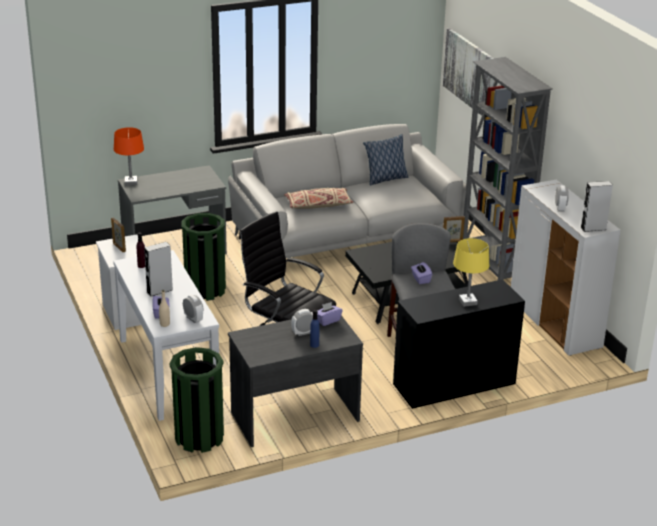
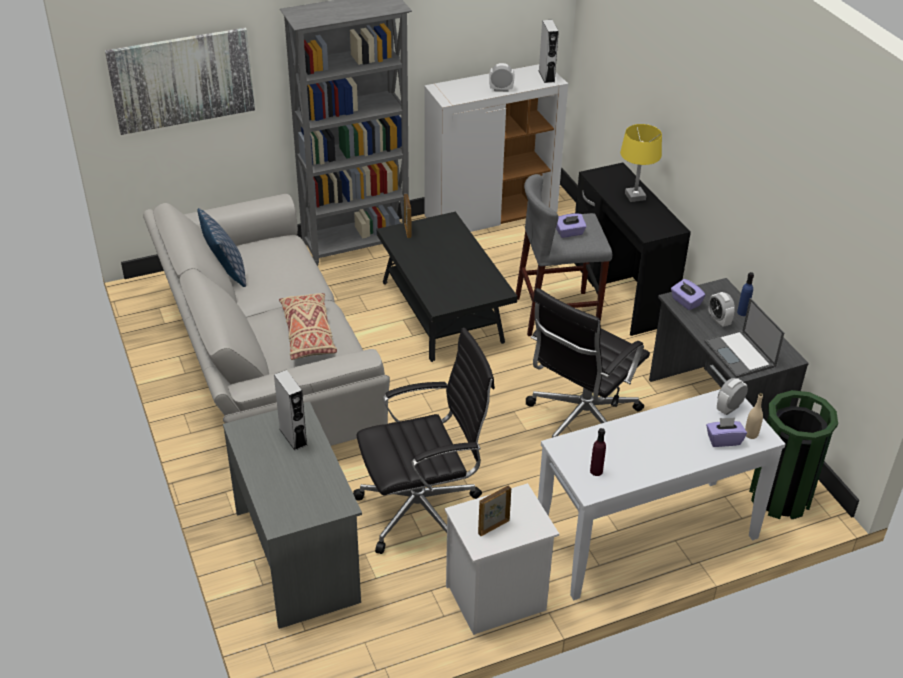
camera: 90 degrees left, 10 degrees up
(131, 182) = (282, 519): orange table lamp -> none
(159, 291) = (665, 446): grey speaker -> grey speaker (293, 437)
(205, 290) = (423, 510): green trash can -> black office chair
(261, 337) = (740, 354): none -> laptop

